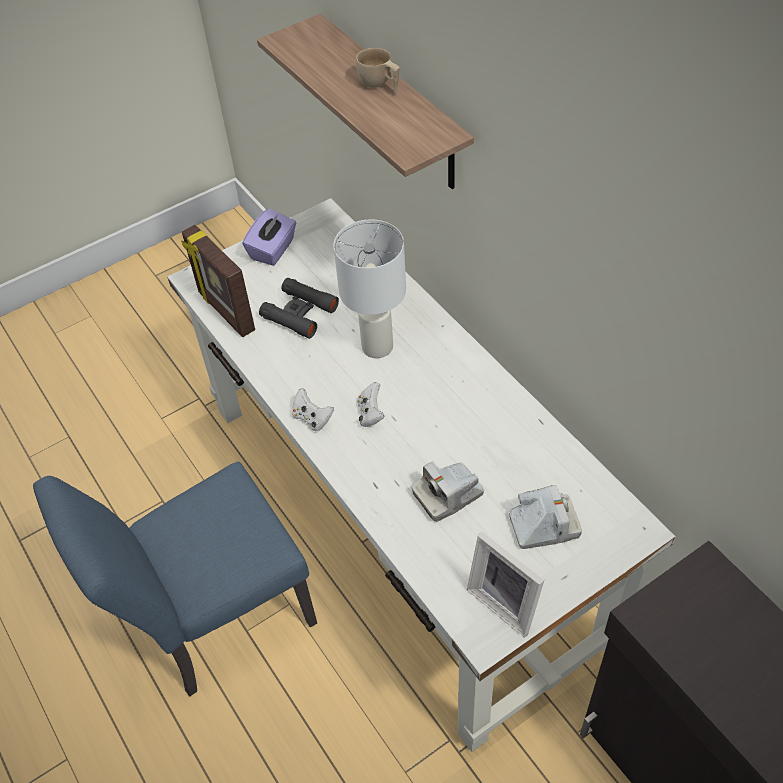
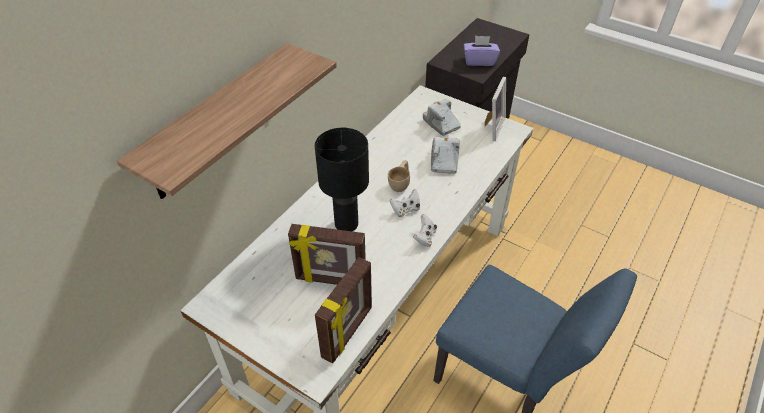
camera: 115 degrees left, 5 degrees down
(273, 250) = (261, 327): purple tissue box -> purple tissue box (479, 61)
(299, 313) = (330, 280): black binoculars -> picture frame
(376, 347) = (347, 224): white table lamp -> black table lamp
(379, 85) = (235, 95): beige cup -> beige cup (401, 183)
(448, 495) = (444, 161): camera -> camera turned 120 degrees counterclockwise

